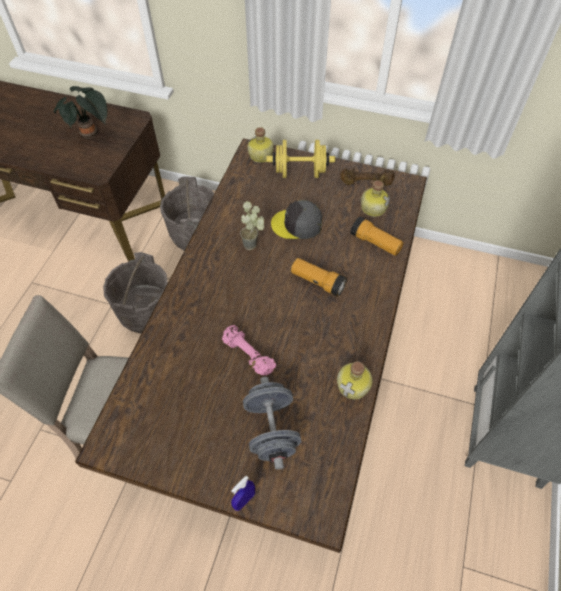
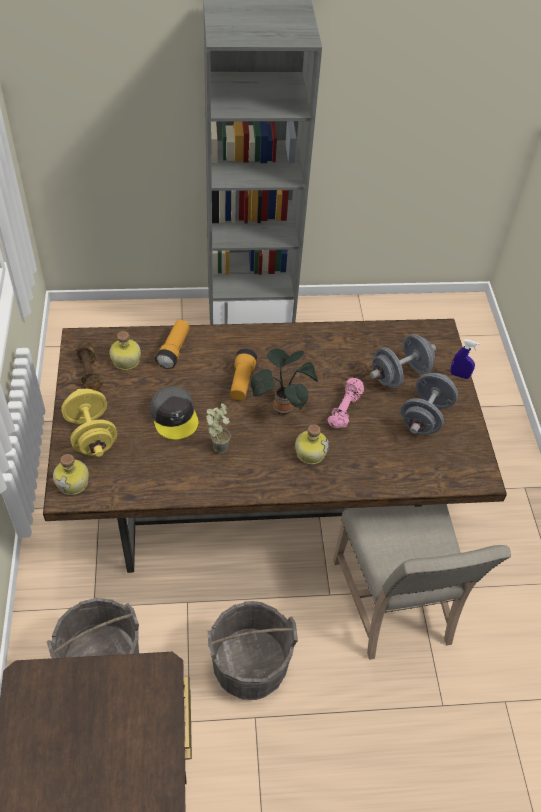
camera: 115 degrees left, 5 degrees down
(91, 135) = (82, 729): potted plant -> potted plant (283, 406)
(204, 428) = (425, 417): none -> grey dumbbell
(354, 385) = (333, 335): bottle -> bottle (310, 452)

